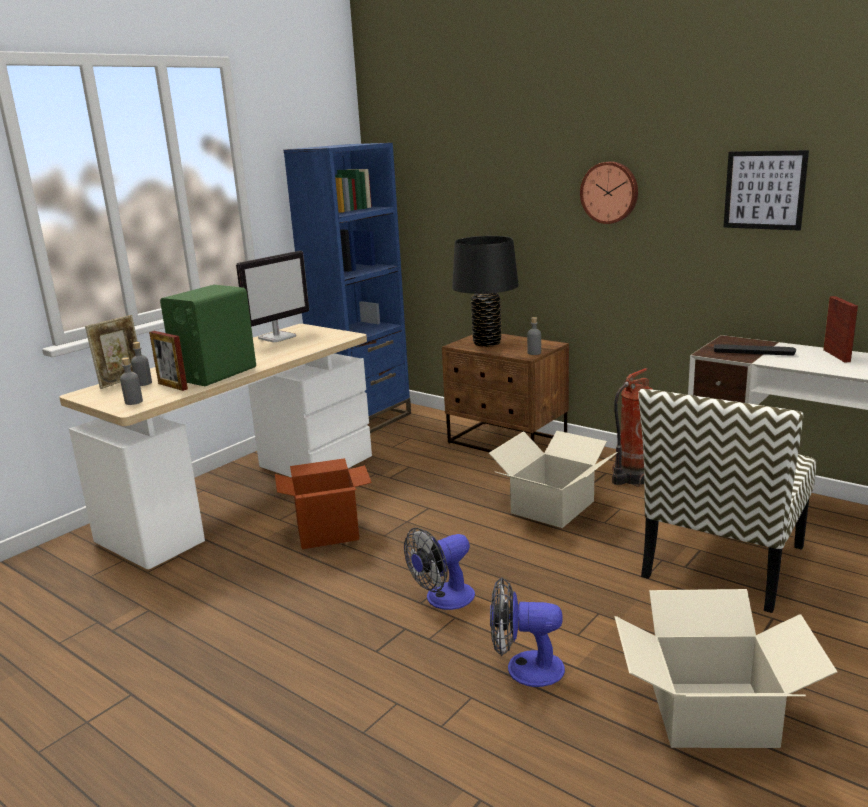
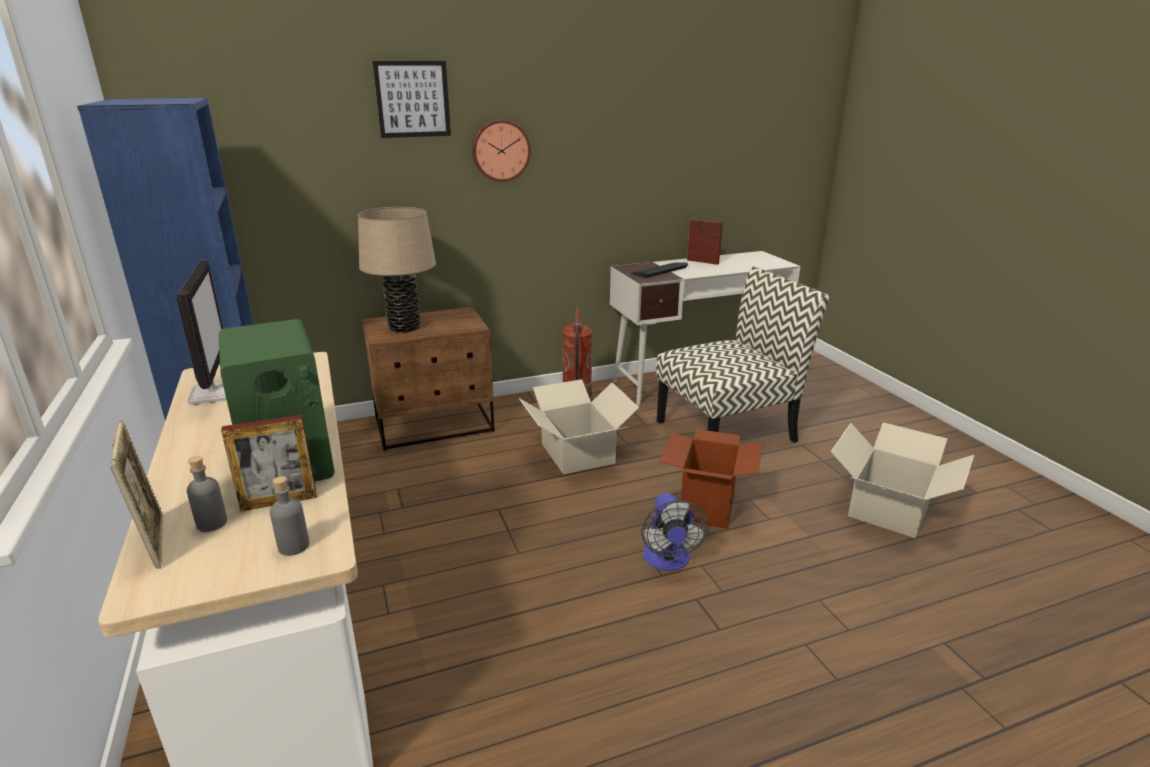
camera: 60 degrees left, 5 degrees up
(328, 533) = (469, 587): cardboard box -> cardboard box (707, 507)
(487, 343) = (404, 327): black table lamp -> beige table lamp
(524, 668) = (797, 559): fan -> none
(534, 353) = (472, 322): grey bottle -> none
(723, 563) = (727, 430): chair -> chair turned 90 degrees counterclockwise
(764, 190) = (633, 141): picture -> picture (412, 99)

